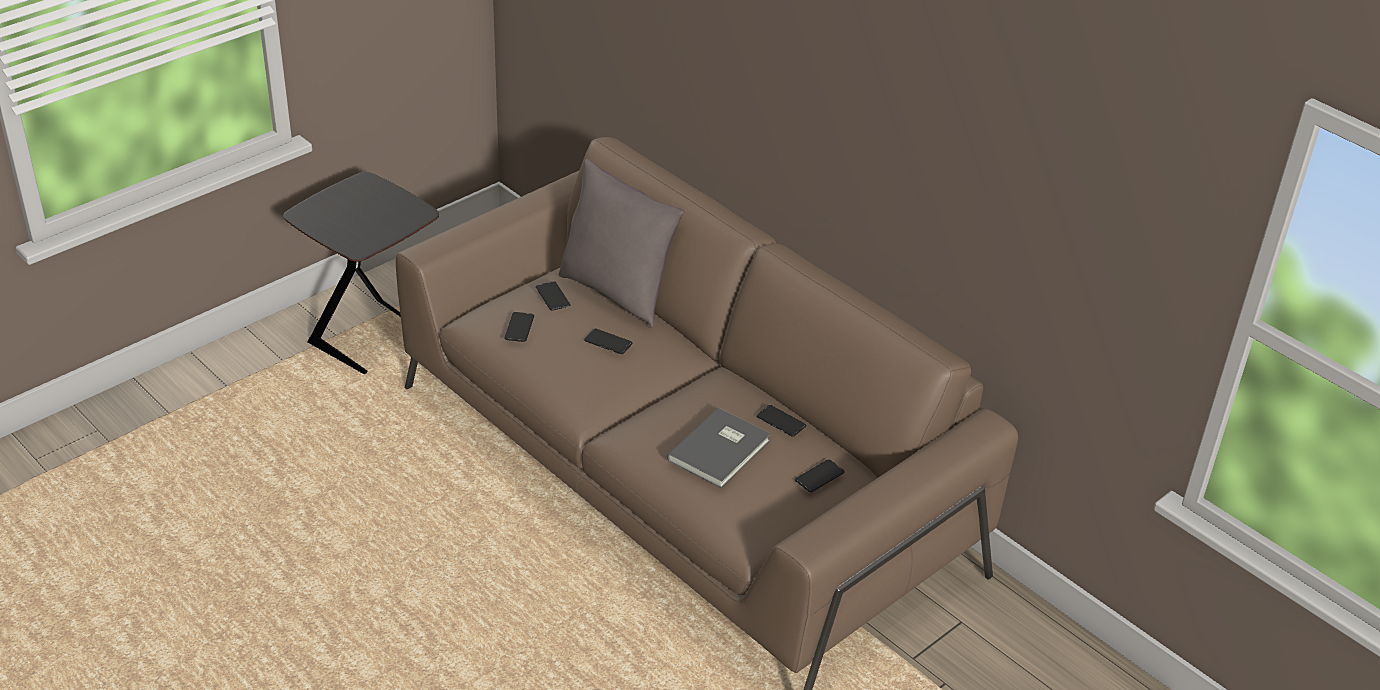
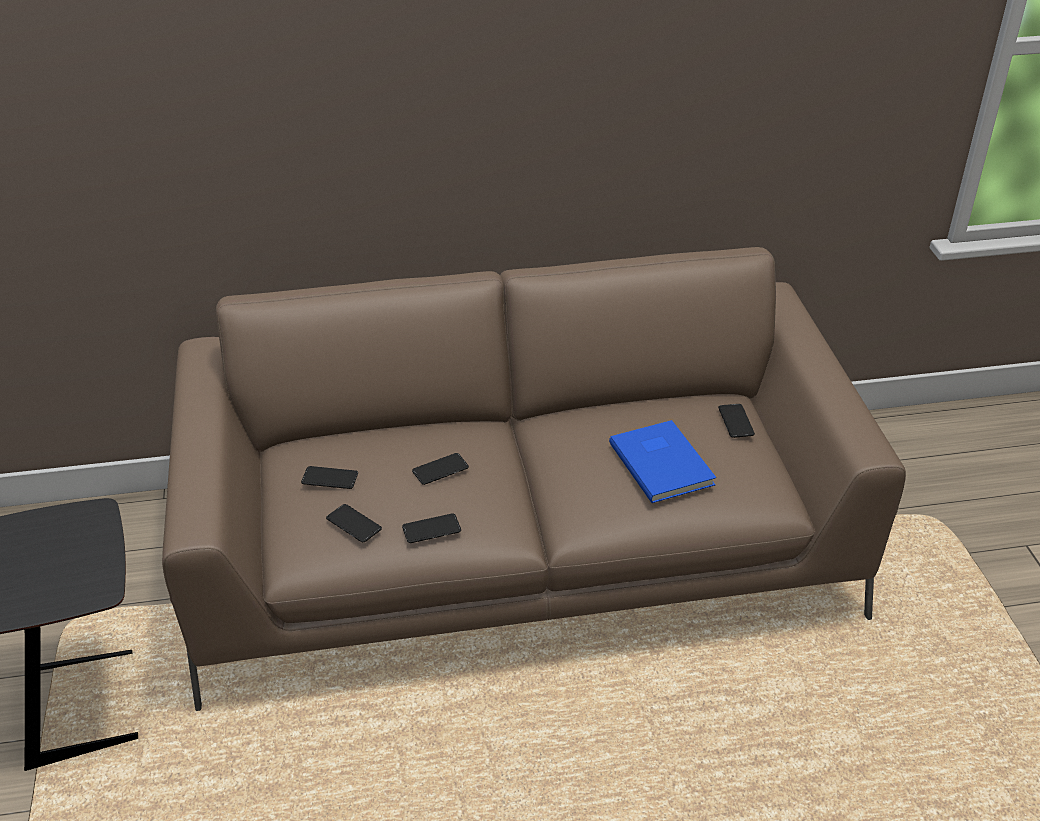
camera: 55 degrees left, 0 degrees up
(617, 292) = (362, 433): grey pillow -> none
(722, 450) = (663, 462): grey book -> blue book
(781, 421) = (647, 411): phone -> phone (431, 529)

